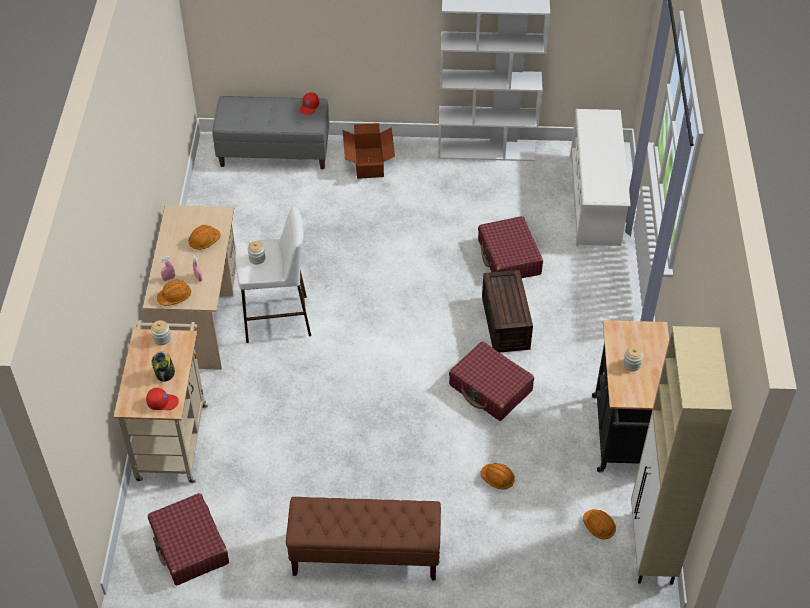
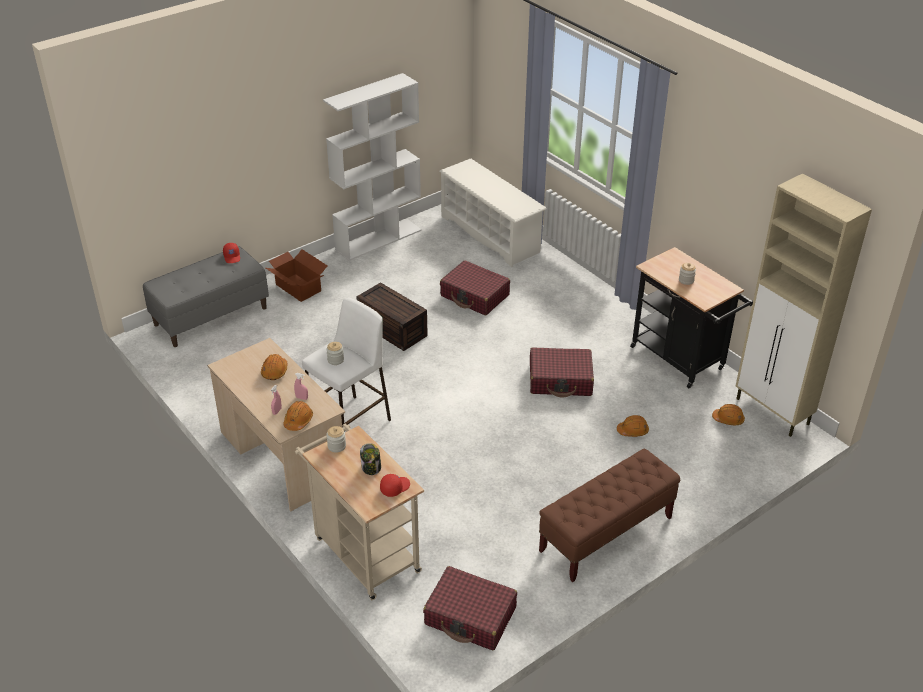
camera: 40 degrees left, 10 degrees down
(507, 323) = (522, 335): brown storage box -> brown storage box (394, 329)

